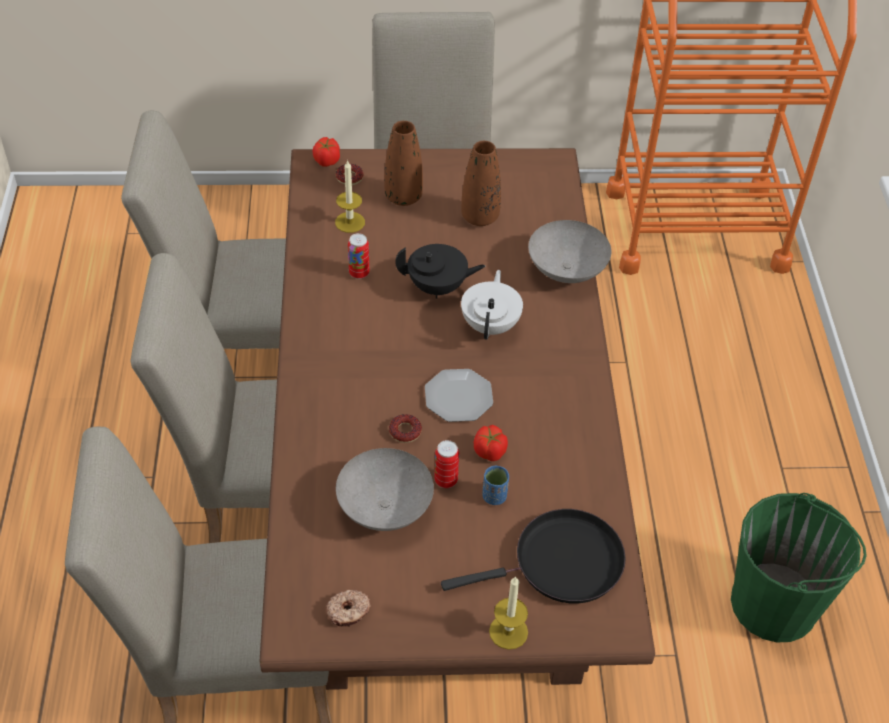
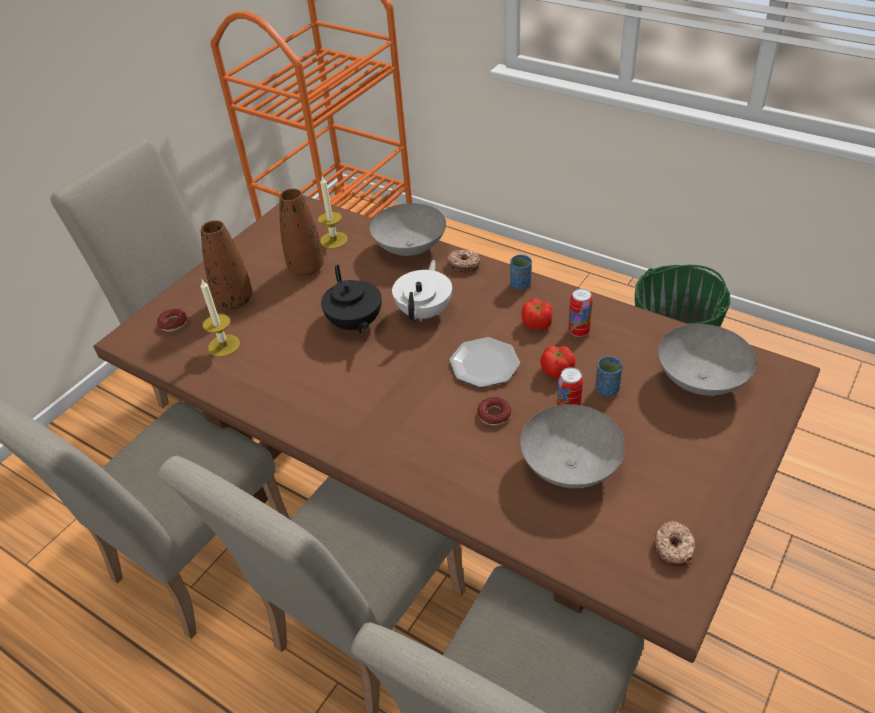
camera: 50 degrees left, 5 degrees down
(326, 161) = (136, 329): tomato -> tomato (537, 324)
(359, 273) = (288, 365): can -> can (578, 331)
(438, 287) = (355, 324): black teapot -> black teapot turned 120 degrees clockwise
(491, 325) = (425, 311): white teapot -> white teapot turned 60 degrees clockwise
(508, 631) = (755, 443): candle -> candle (334, 240)
(561, 563) = (702, 380): black frying pan -> grey bowl
(576, 319) = (463, 264): none -> donut
(583, 374) = (520, 284): none -> blue cup

